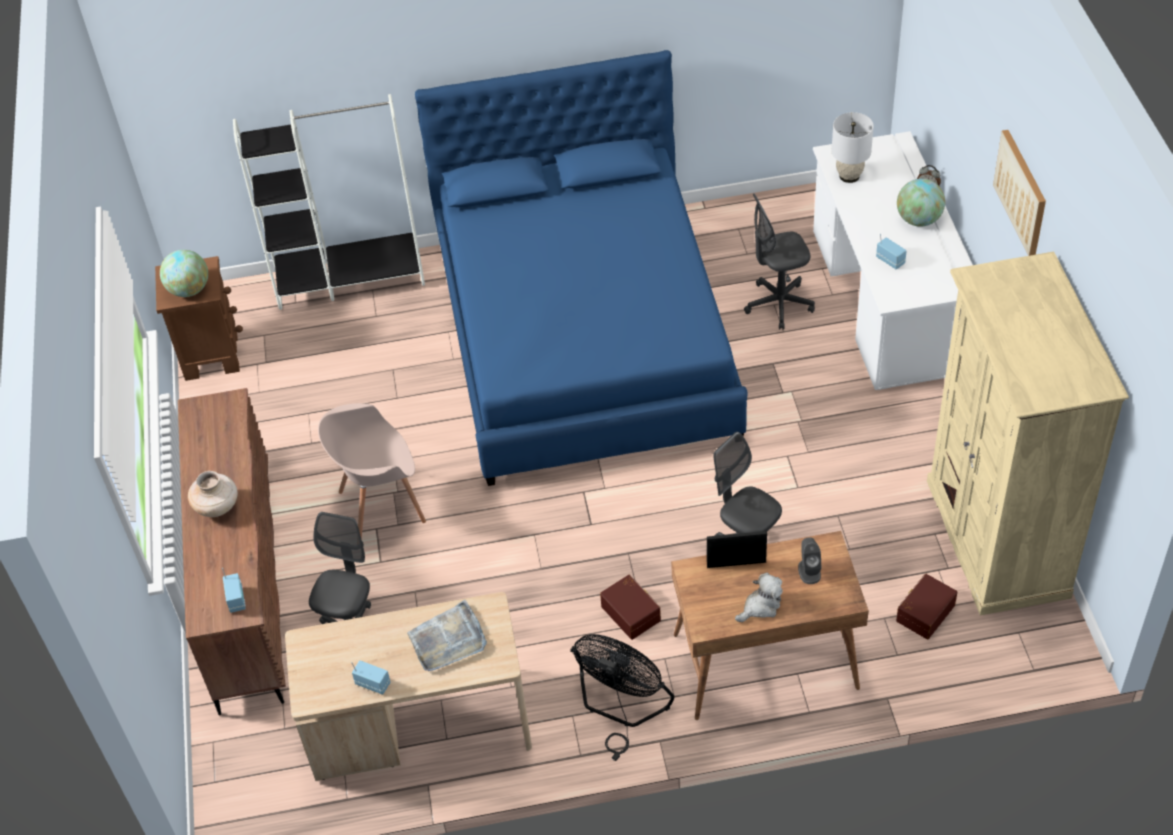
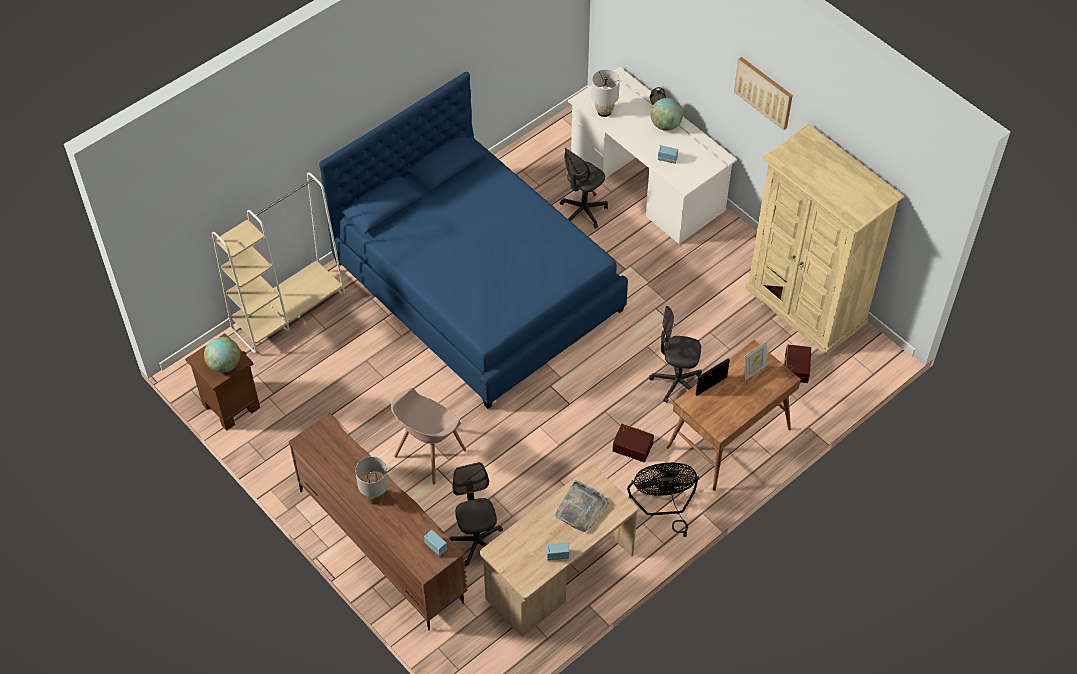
camera: 35 degrees left, 5 degrees up
(217, 507) = (375, 497): beige vase -> grey table lamp
(351, 282) = (289, 312): black clothes rack -> beige clothes rack
(760, 606) = (742, 404): plush toy -> none
(809, 571) = (753, 371): grey speaker -> picture frame

